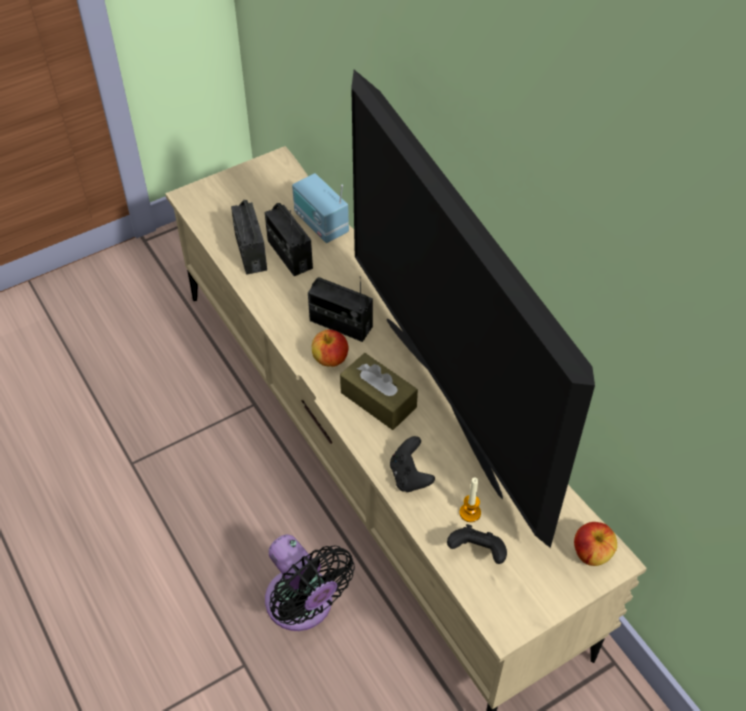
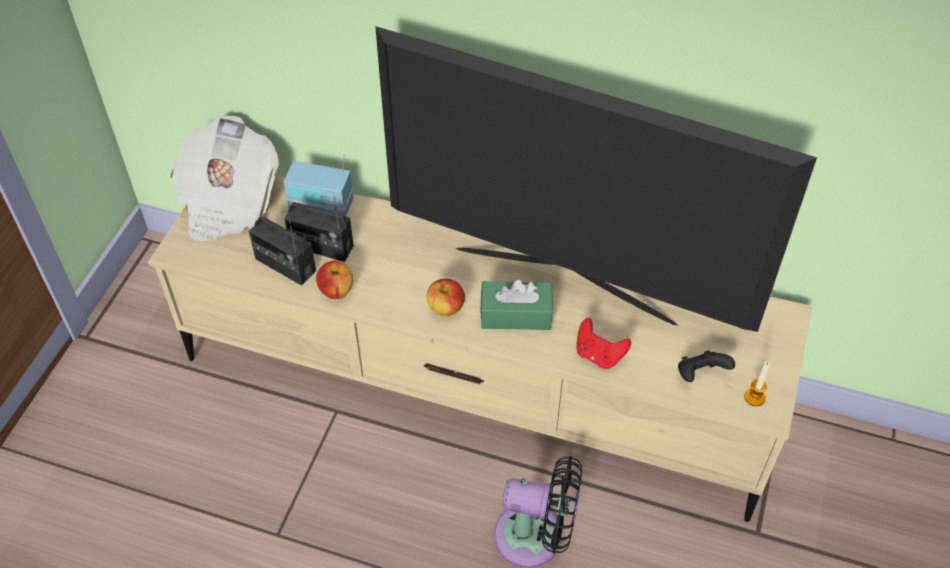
camera: 40 degrees left, 0 degrees up
(259, 182) = (227, 201): none -> newspaper
(341, 324) = (424, 275): radio -> none
(378, 400) = (516, 314): brown tissue box -> green tissue box
(410, 476) = (598, 355): black game controller -> red game controller
(470, 513) = (666, 351): candle -> candle (754, 397)
(591, 553) = (771, 321): apple -> apple (336, 291)

